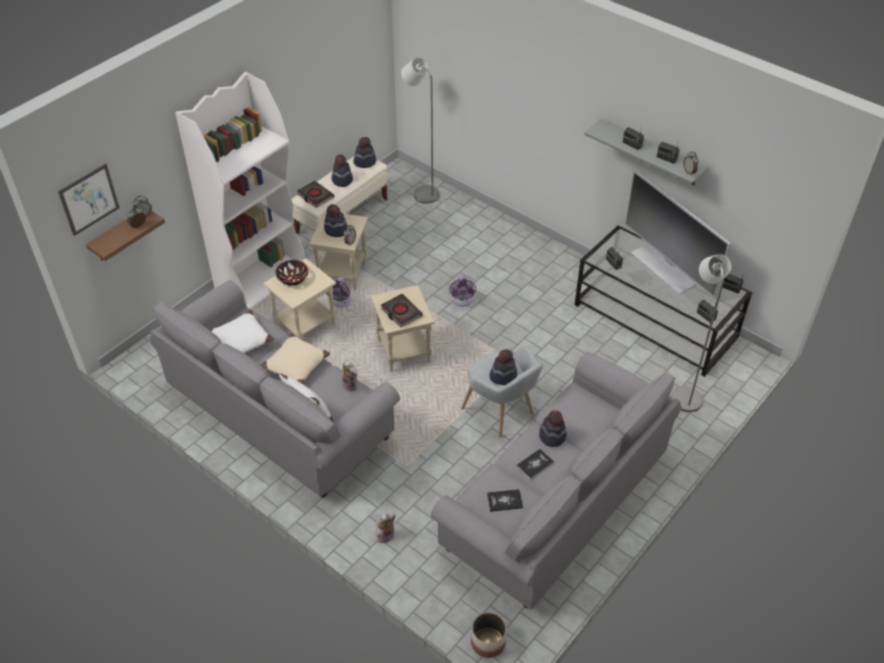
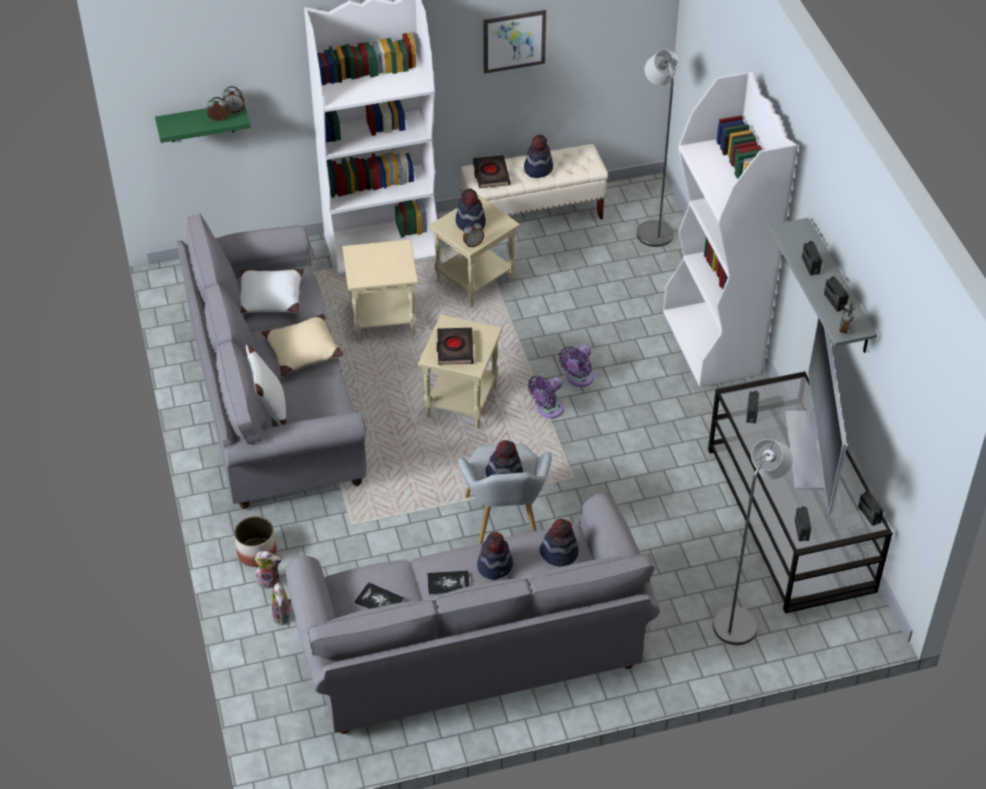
camera: 35 degrees right, 0 degrees up
(89, 199) = (169, 68): picture -> picture (514, 41)
(119, 235) = (201, 122): brown shelf -> green shelf
(293, 278) = (376, 256): bowl -> none
(340, 302) = (442, 313): purple fan -> purple fan (547, 410)
(351, 385) = (337, 400): plush toy -> plush toy (283, 616)
(364, 162) = (584, 158): hat -> hat (559, 553)
(488, 642) = (273, 741): planter -> planter (256, 553)
(519, 242) = (712, 344): none -> white bookcase

